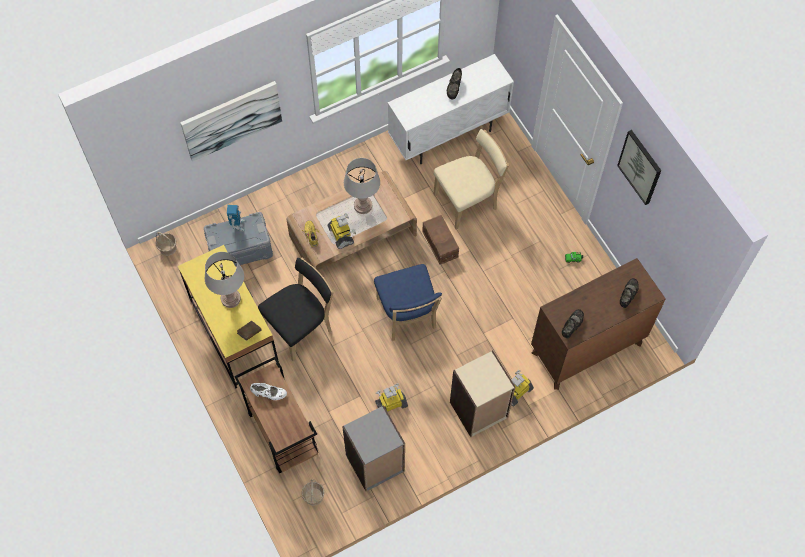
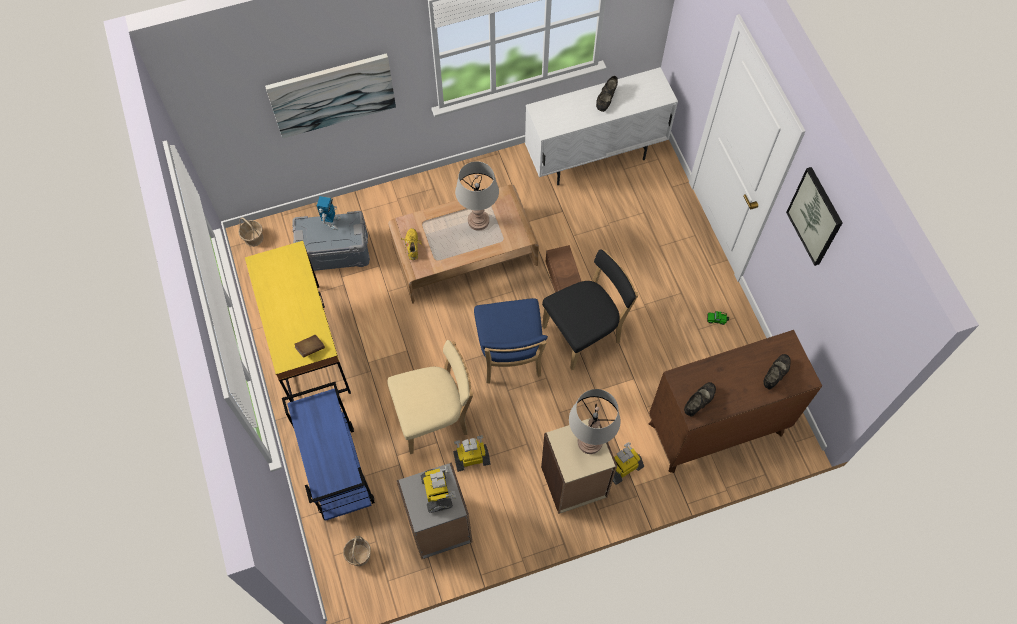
camera: 10 degrees right, 0 degrees up
(230, 299) = (297, 305): grey table lamp -> grey table lamp (589, 442)
(269, 394) = (319, 426): white shoe -> none
(282, 432) = (337, 471): brown cart -> blue cart
(301, 328) = (384, 351): black chair -> black chair (585, 333)
(341, 235) = (447, 251): toy robot -> toy robot (437, 492)
(468, 201) = (604, 234): beige chair -> beige chair (435, 418)

